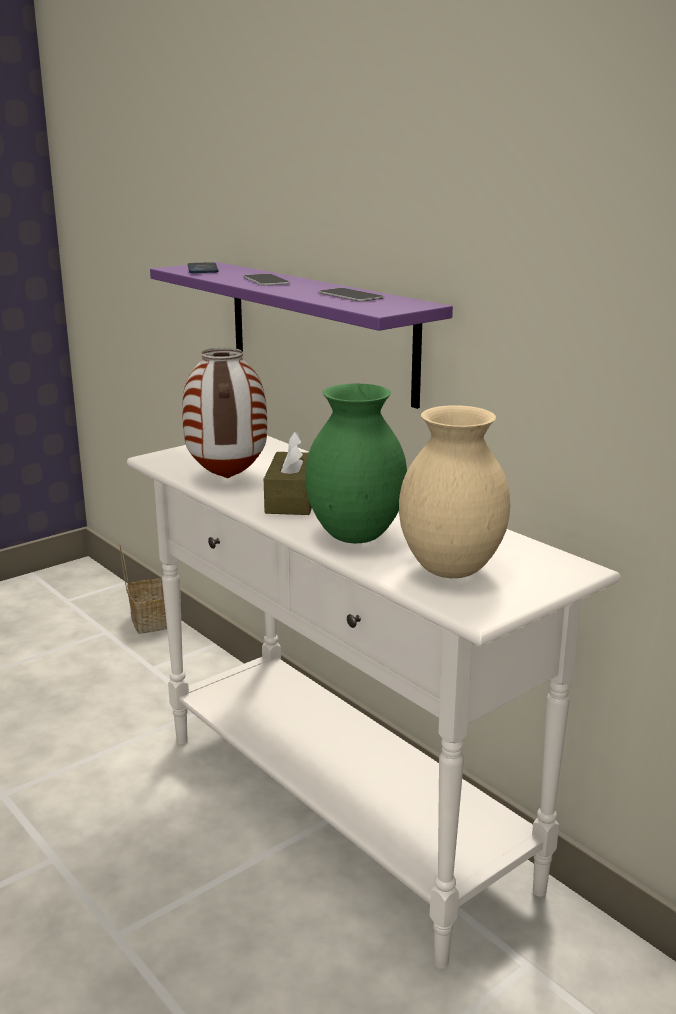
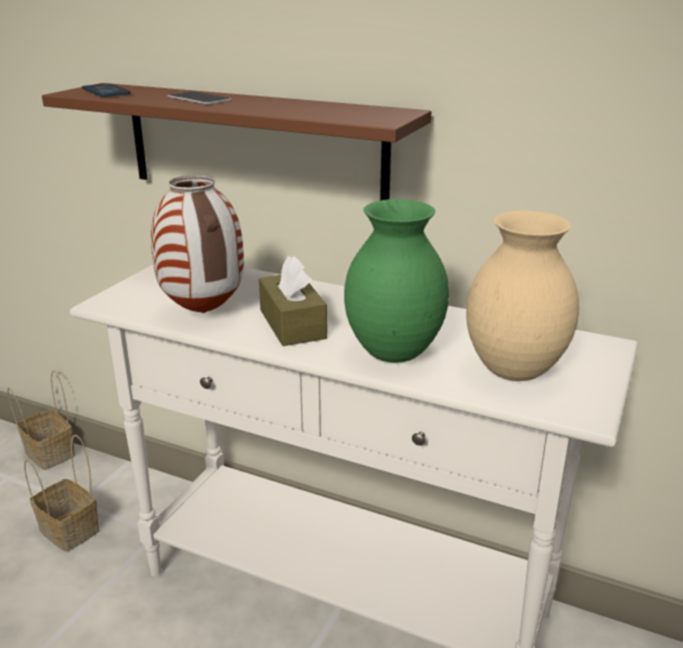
camera: 25 degrees left, 5 degrees up
(132, 688) = (71, 530): none -> basket
(319, 330) = (253, 146): purple shelf -> brown shelf
(350, 295) = (318, 108): phone -> none

